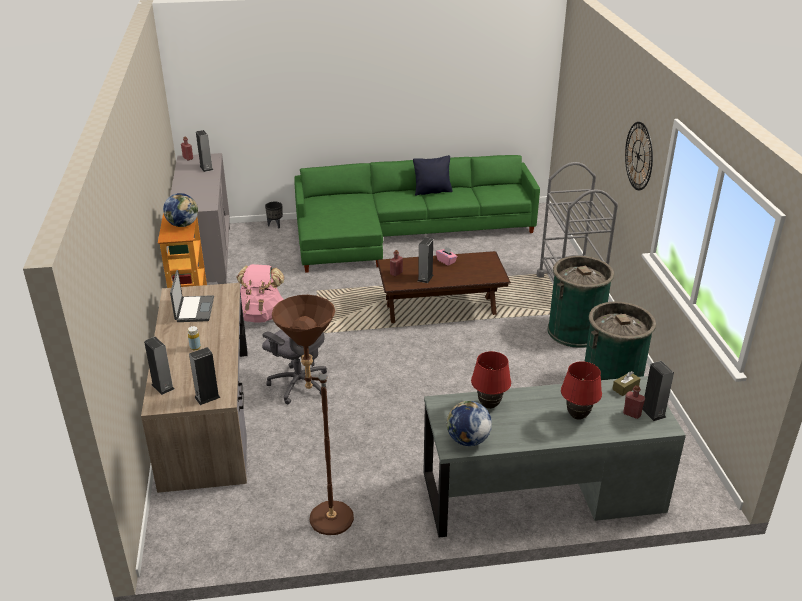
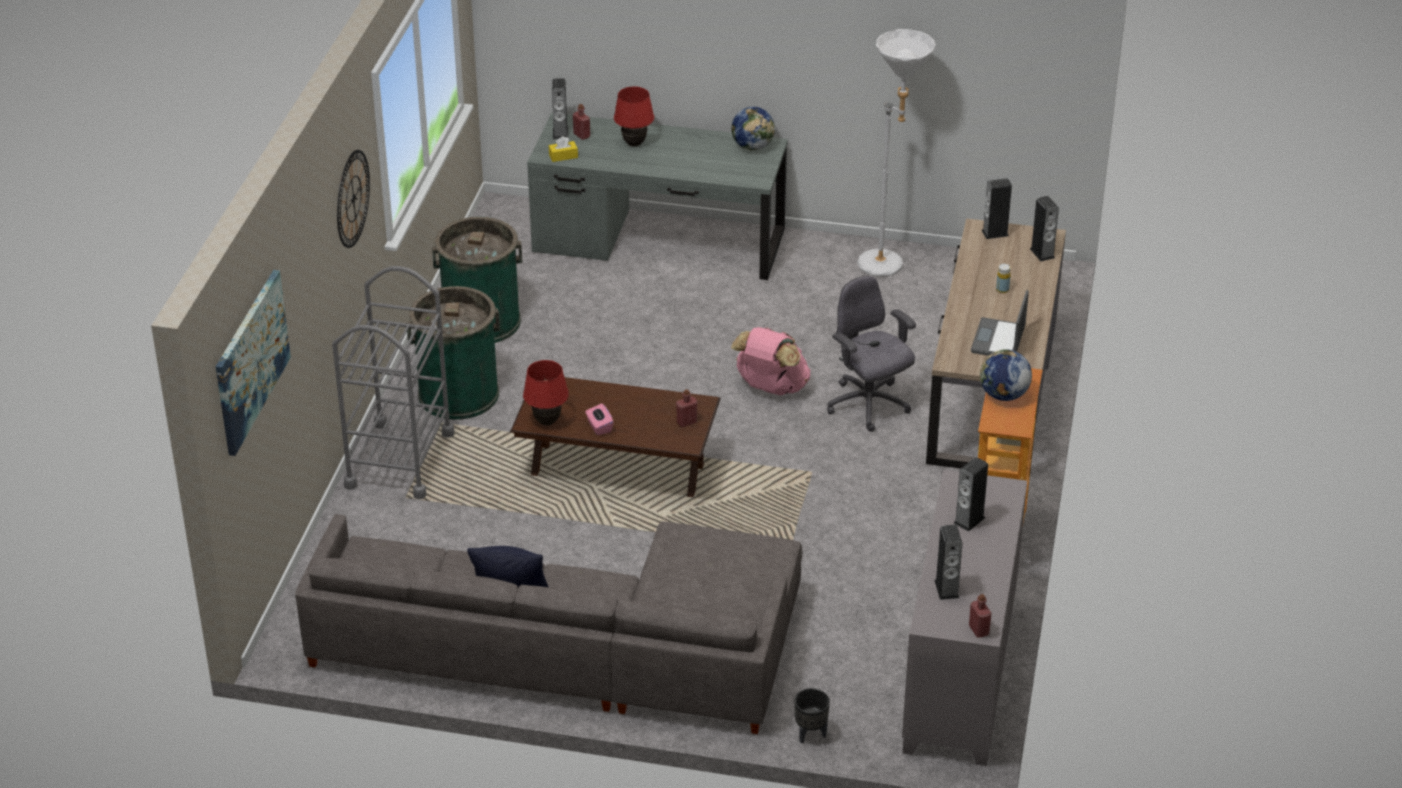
camera: 160 degrees left, 5 degrees up
(261, 315) = (891, 524): pink backpack -> pink backpack (771, 388)
(322, 518) = (889, 267): brown floor lamp -> white floor lamp
(402, 232) = (577, 650): green sofa -> grey sofa
(425, 278) = (650, 405): speaker -> speaker (969, 520)
(489, 405) = (711, 169): red table lamp -> red table lamp (547, 422)
(577, 81) = (251, 361): none -> picture
(625, 388) = (563, 156): brown tissue box -> yellow tissue box

